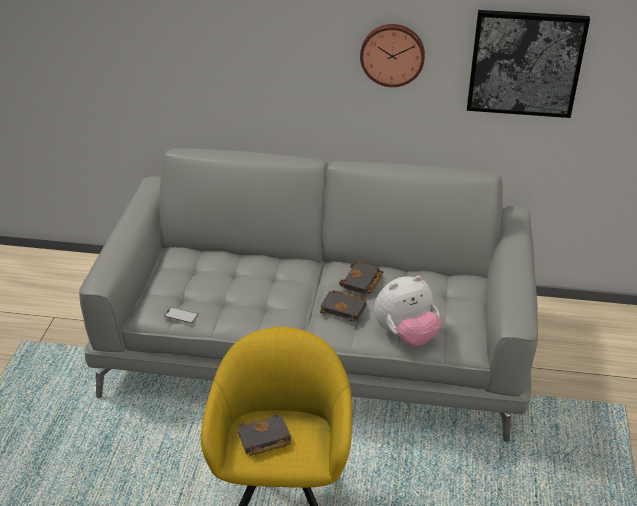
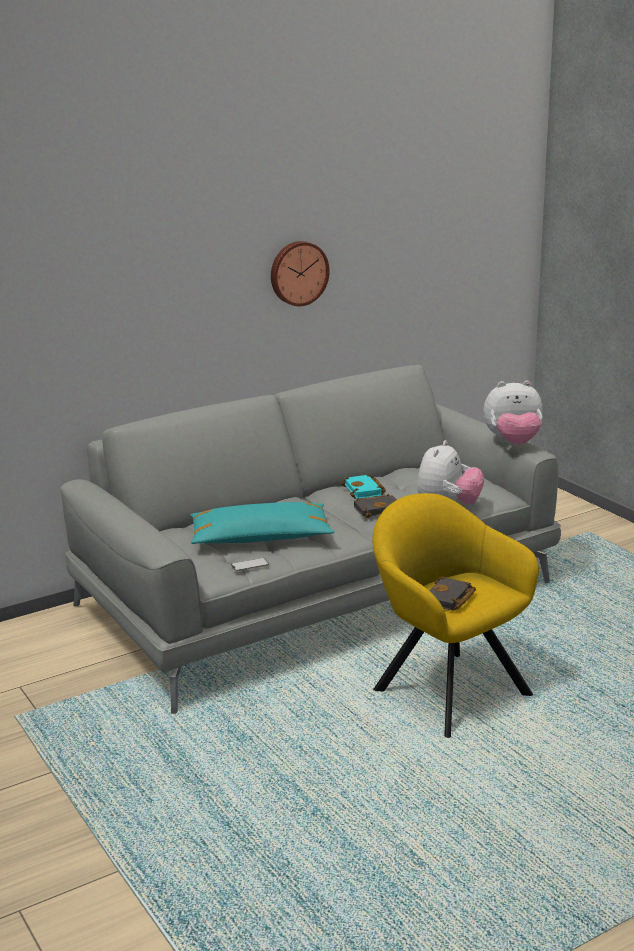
camera: 40 degrees left, 15 degrees down
(226, 291) = (260, 538): none -> turquoise pillow
(362, 282) = (364, 490): black book -> turquoise book
(511, 301) = (513, 443): none -> plush toy
(525, 63) = (404, 257): picture -> none

